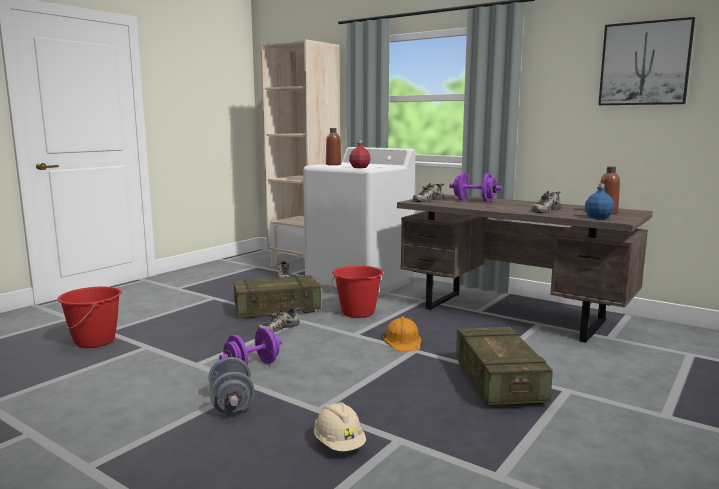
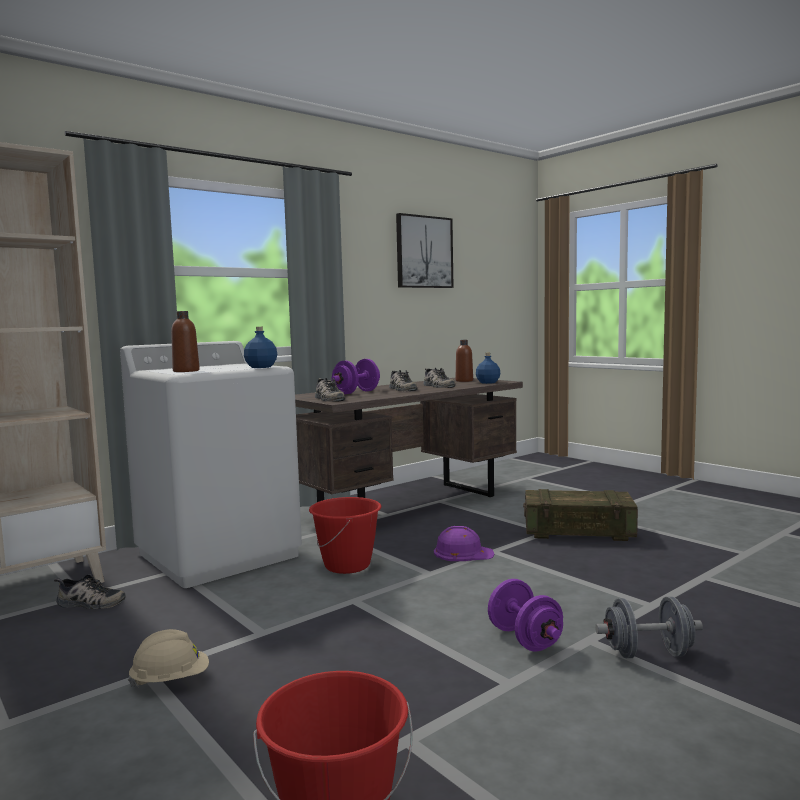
camera: 75 degrees left, 5 degrees down
(277, 309) = (285, 615): crate -> none
(278, 327) = (373, 617): shoe -> shoe (401, 389)
(339, 444) = (724, 600): beige hard hat -> beige hard hat (171, 681)
(359, 167) = (260, 367): red bottle -> blue bottle
(403, 341) = (463, 553): orange hard hat -> purple hard hat

